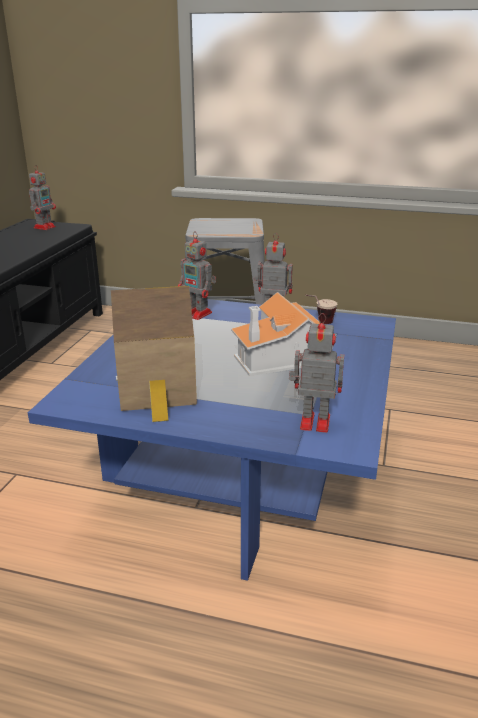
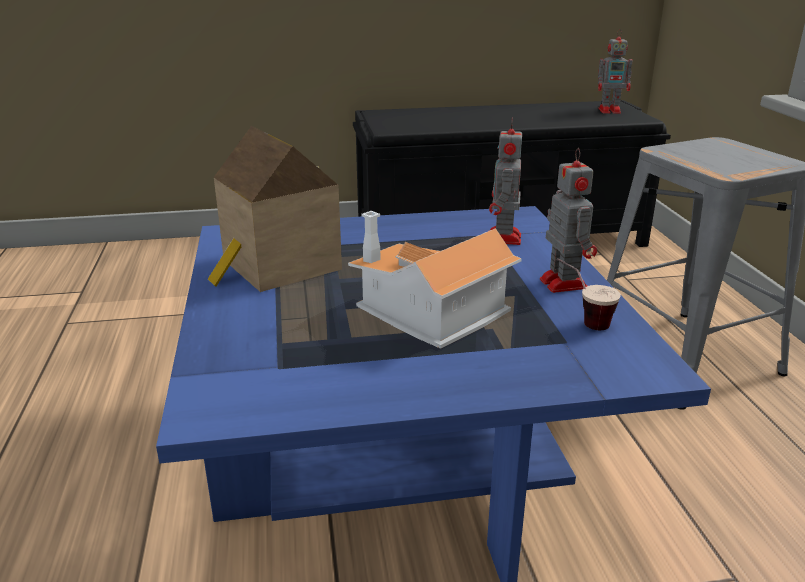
camera: 65 degrees right, 0 degrees up
(313, 422) = (258, 373): toy robot -> none

